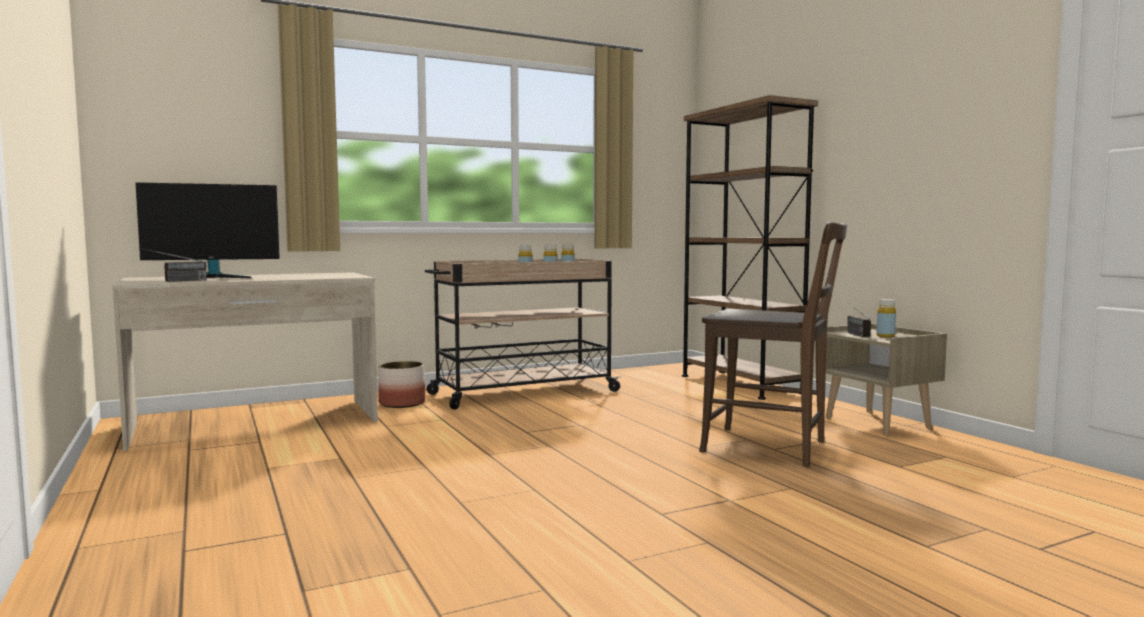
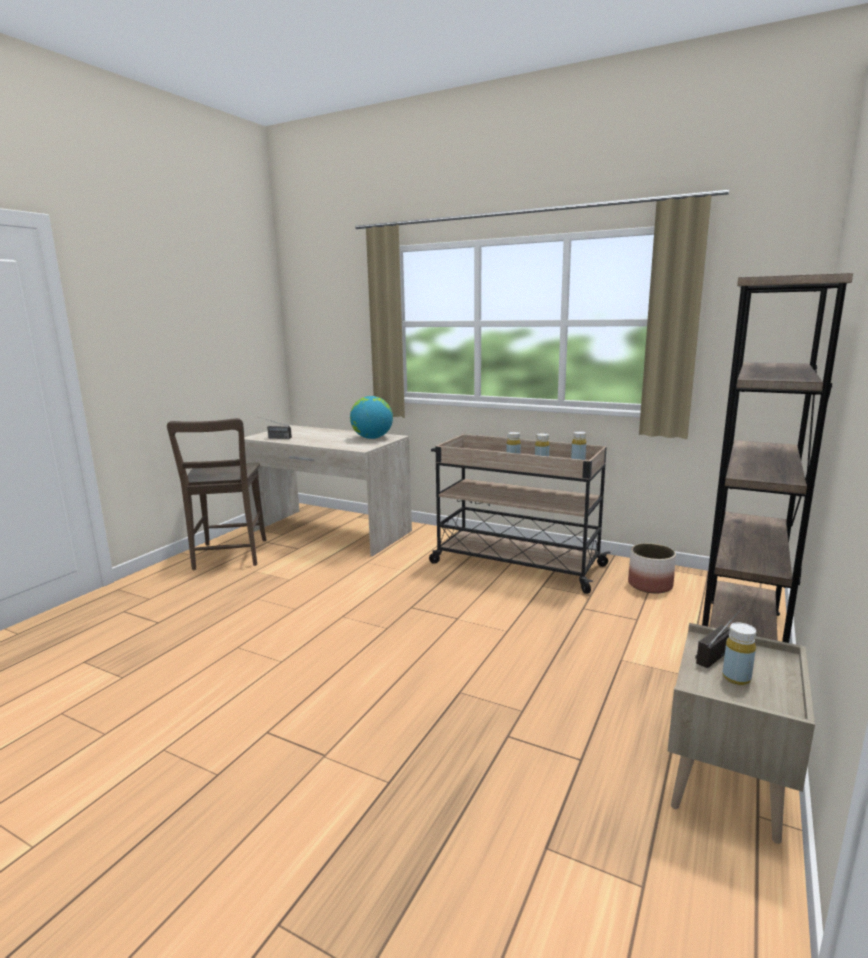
camera: 55 degrees right, 10 degrees up
(213, 277) = (310, 434): monitor -> none
(322, 274) = (372, 438): none -> globe
(402, 403) = (424, 544): planter -> planter (650, 585)
(771, 448) = (509, 733): brown chair -> brown chair (229, 556)

